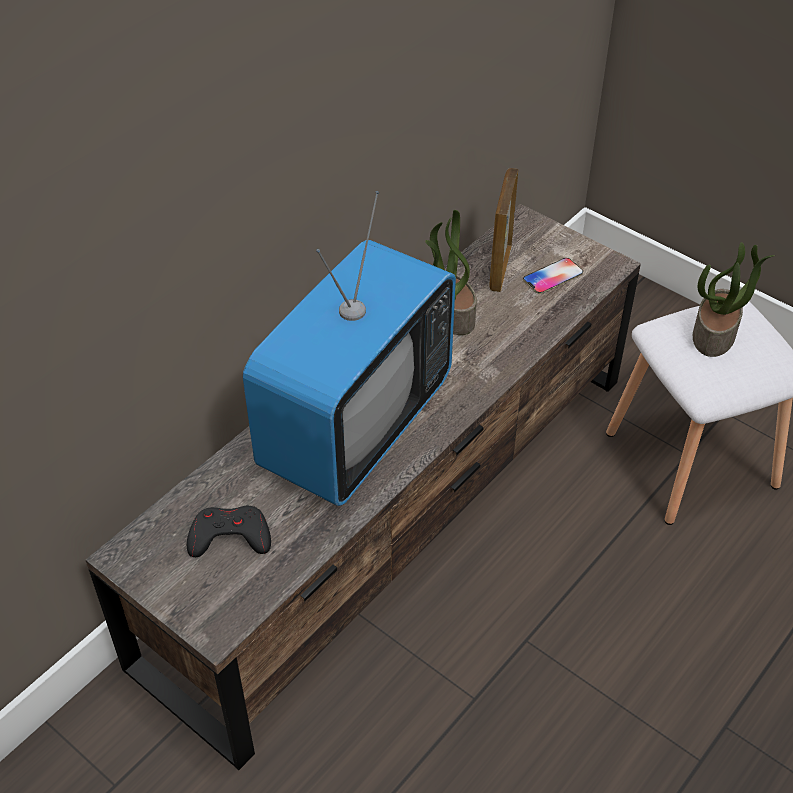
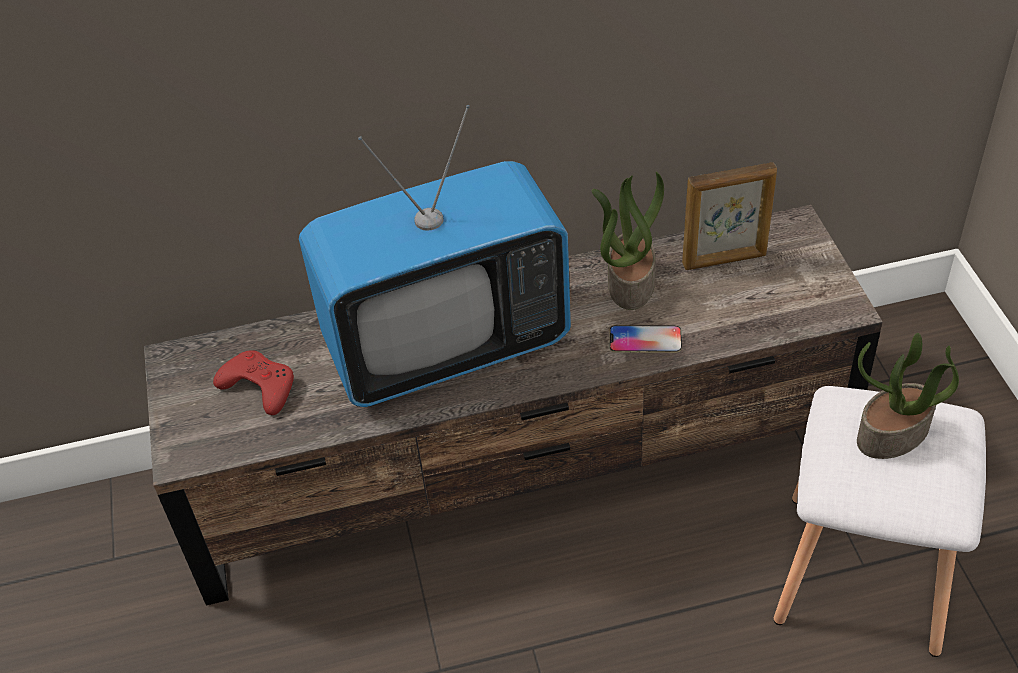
camera: 40 degrees right, 0 degrees up
(229, 537) = (259, 386): black game controller -> red game controller
(500, 268) = (725, 260): picture frame -> picture frame turned 150 degrees counterclockwise
(553, 277) = (771, 293): phone -> phone (645, 340)

